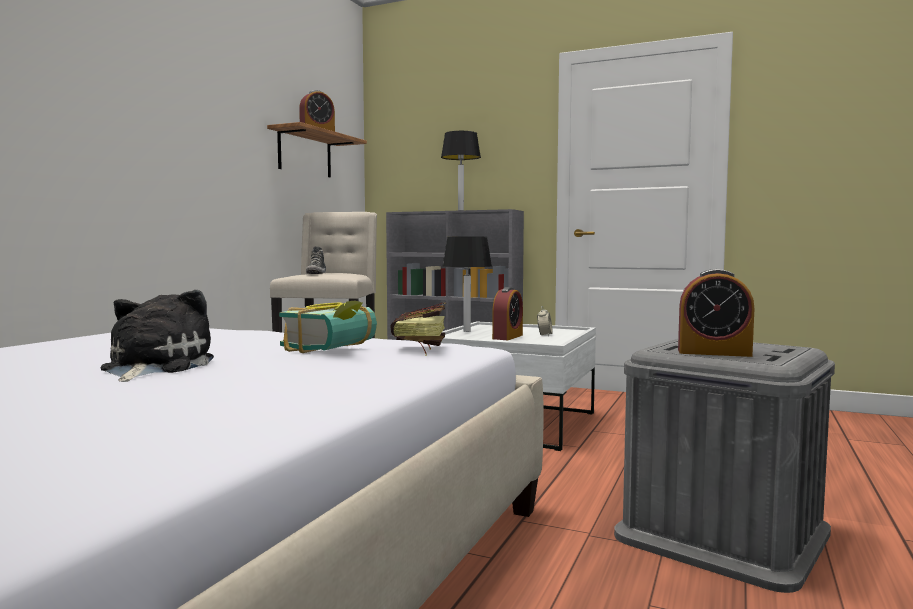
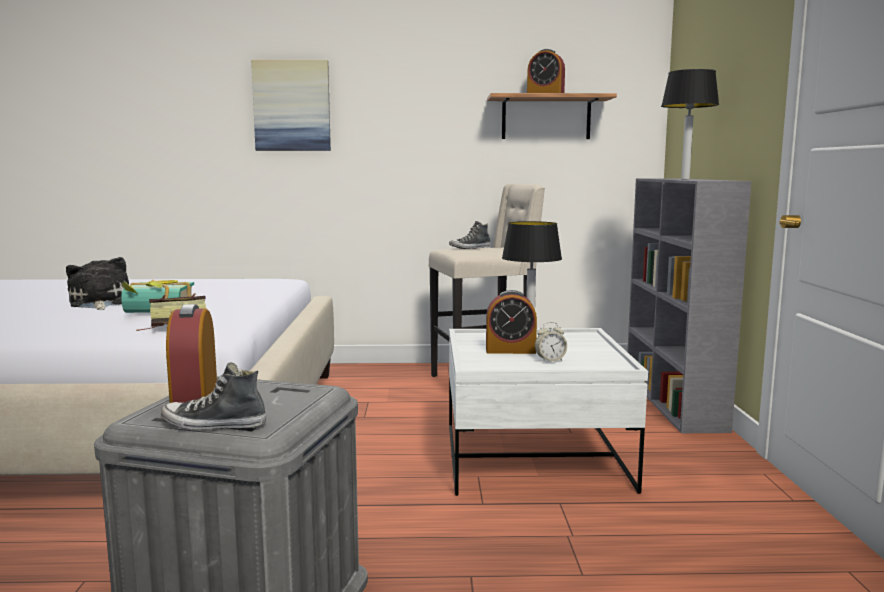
camera: 65 degrees right, 5 degrees up
(81, 90) = (292, 106): none -> picture
(154, 367) = (99, 303): plush toy -> plush toy turned 90 degrees counterclockwise
(786, 352) = (213, 424): none -> shoe

